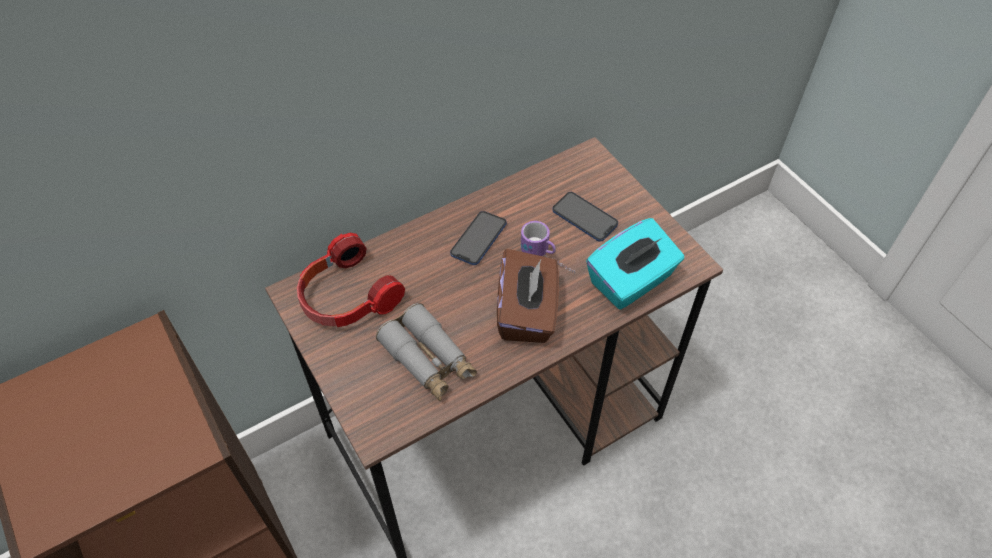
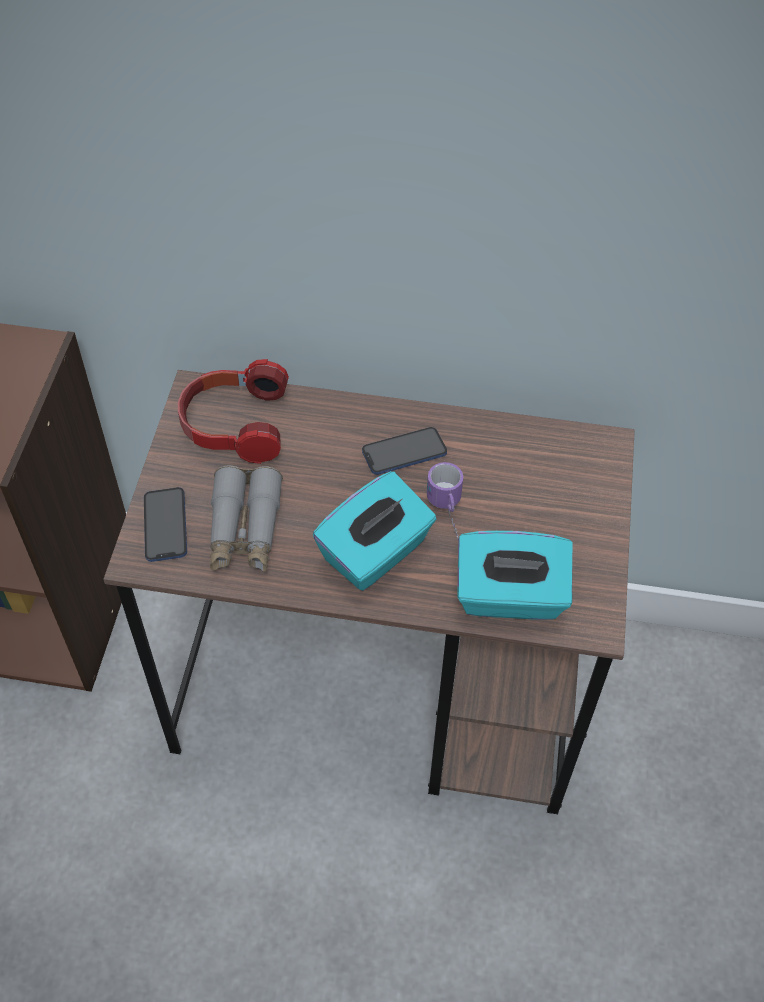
camera: 40 degrees right, 0 degrees up
(527, 313) = (375, 553): brown tissue box -> turquoise tissue box
(584, 217) = (531, 502): phone -> phone (165, 526)

